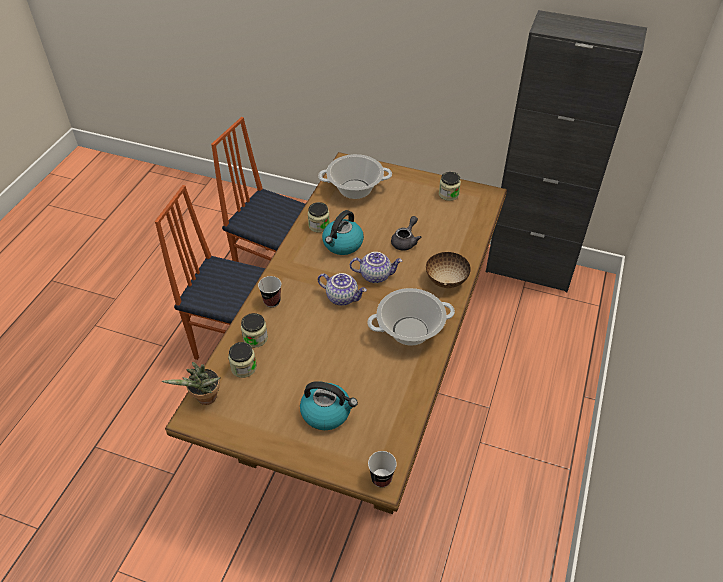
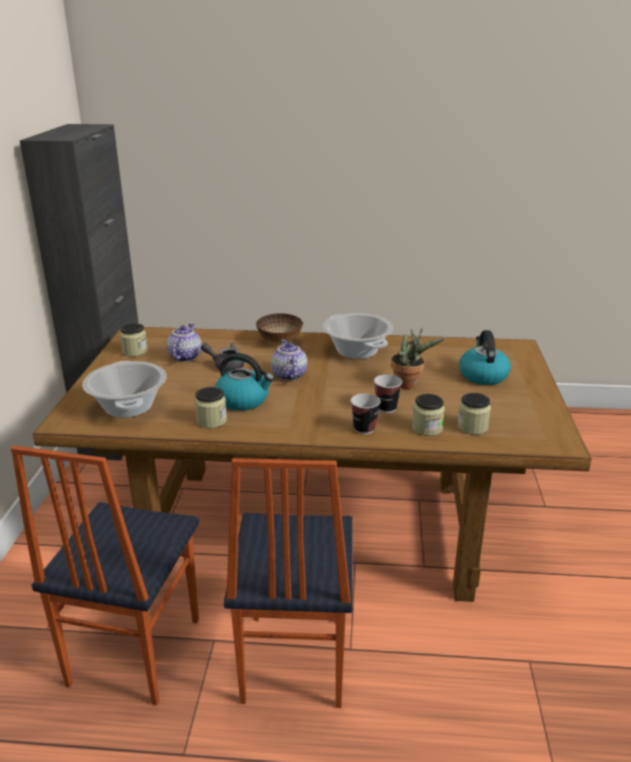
camera: 105 degrees left, 20 degrees down
(205, 399) = (533, 441): potted plant -> potted plant (409, 384)
(342, 297) = (332, 388): teapot -> teapot (184, 356)
(381, 478) = (520, 346): cup -> cup (386, 408)

